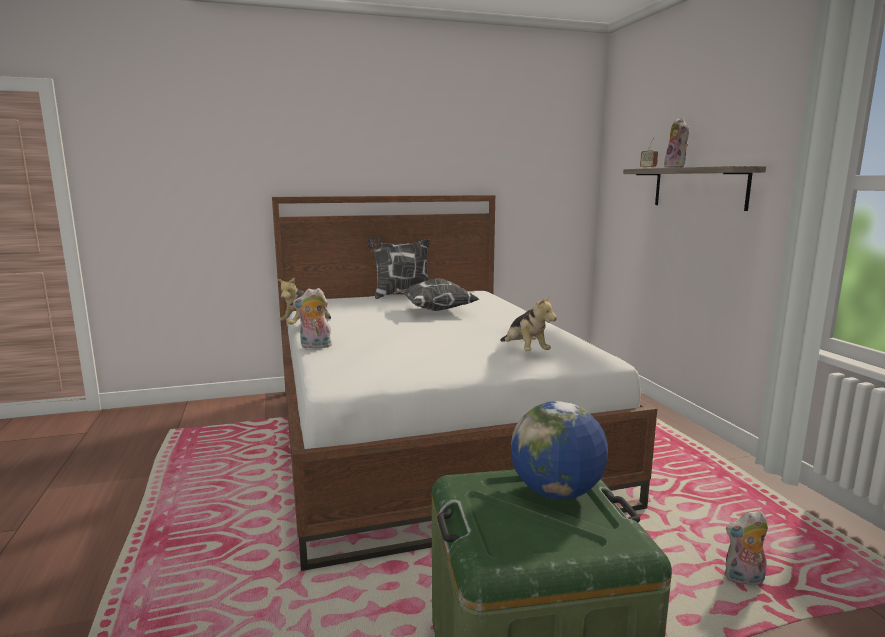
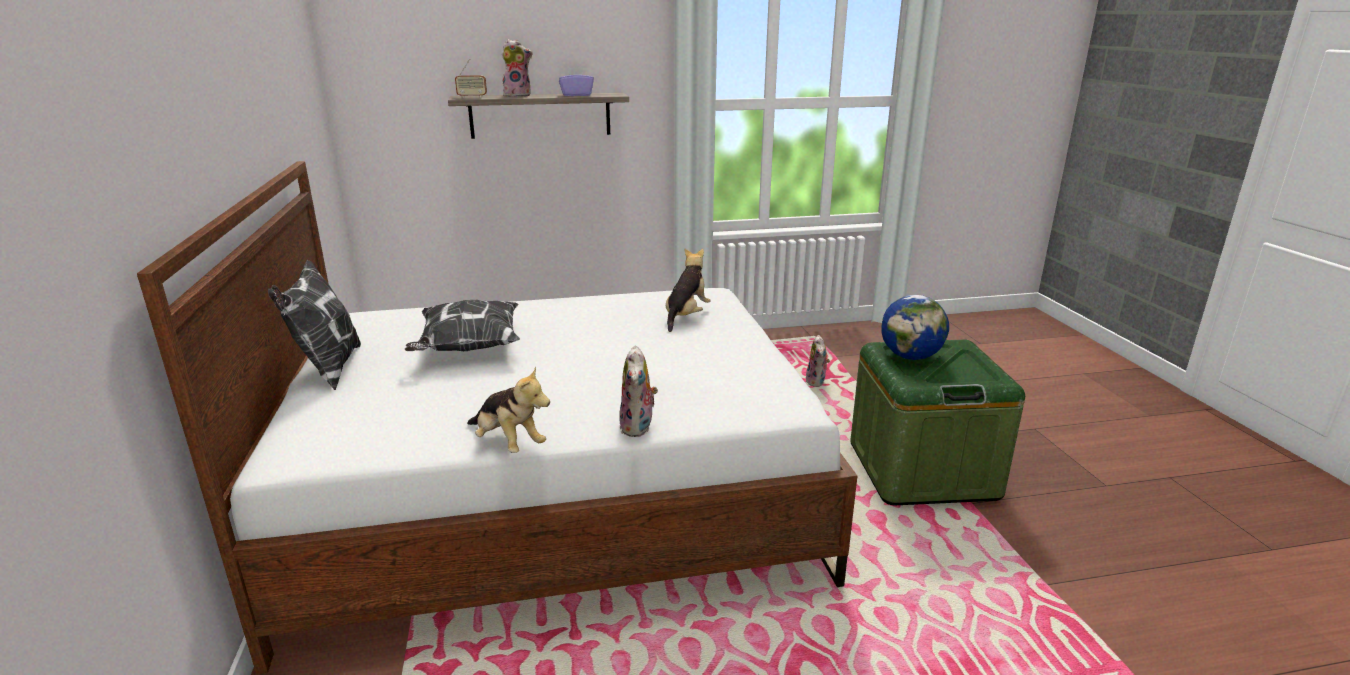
camera: 85 degrees left, 10 degrees up
(525, 351) = (686, 316): plush toy -> plush toy turned 45 degrees counterclockwise
(707, 166) = (576, 95): none -> purple tissue box

